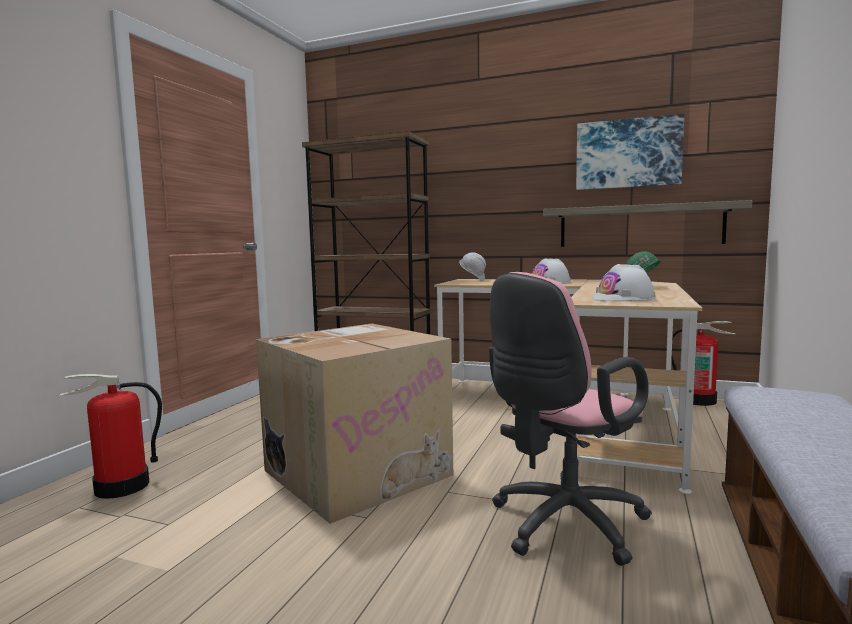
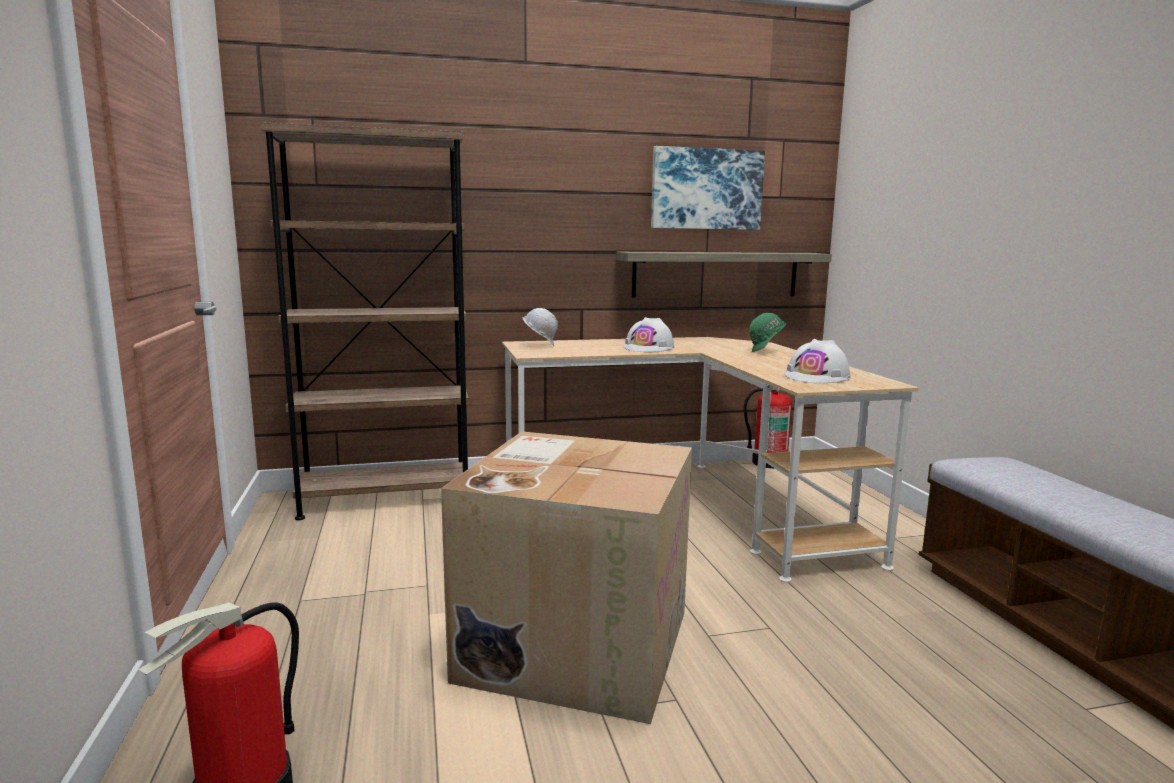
camera: 35 degrees left, 5 degrees up
(562, 526) = (854, 637): pink office chair -> none

